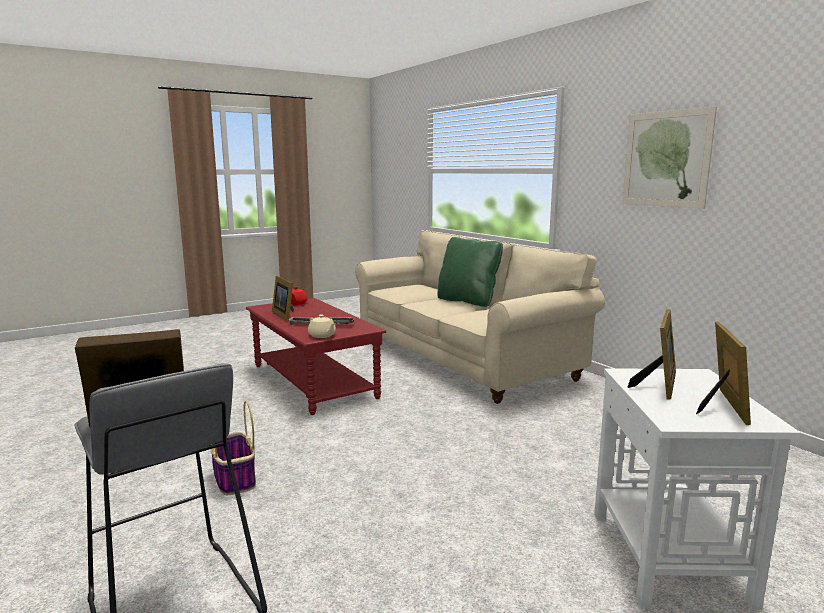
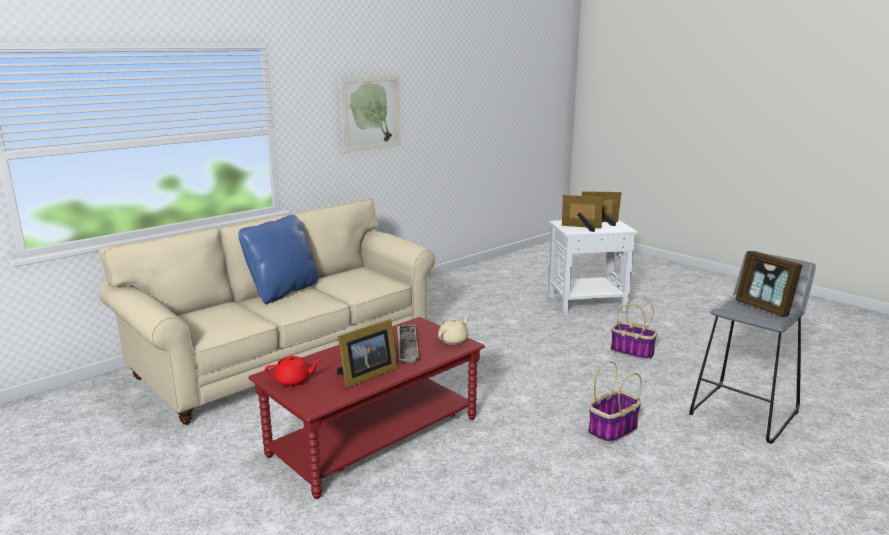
camera: 100 degrees left, 5 degrees up
(427, 552) = (633, 352): none -> basket
(468, 301) = (283, 291): green pillow -> blue pillow

